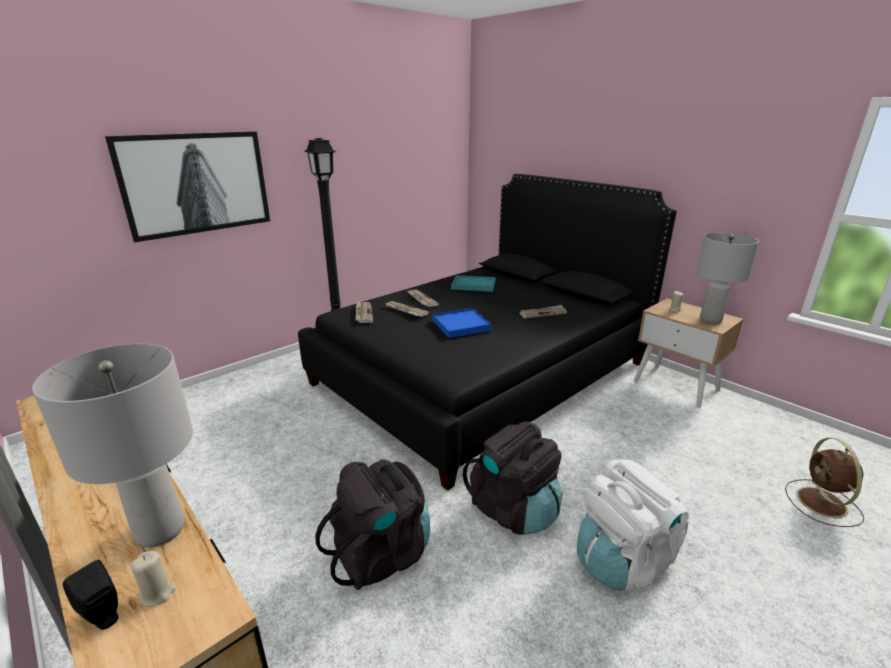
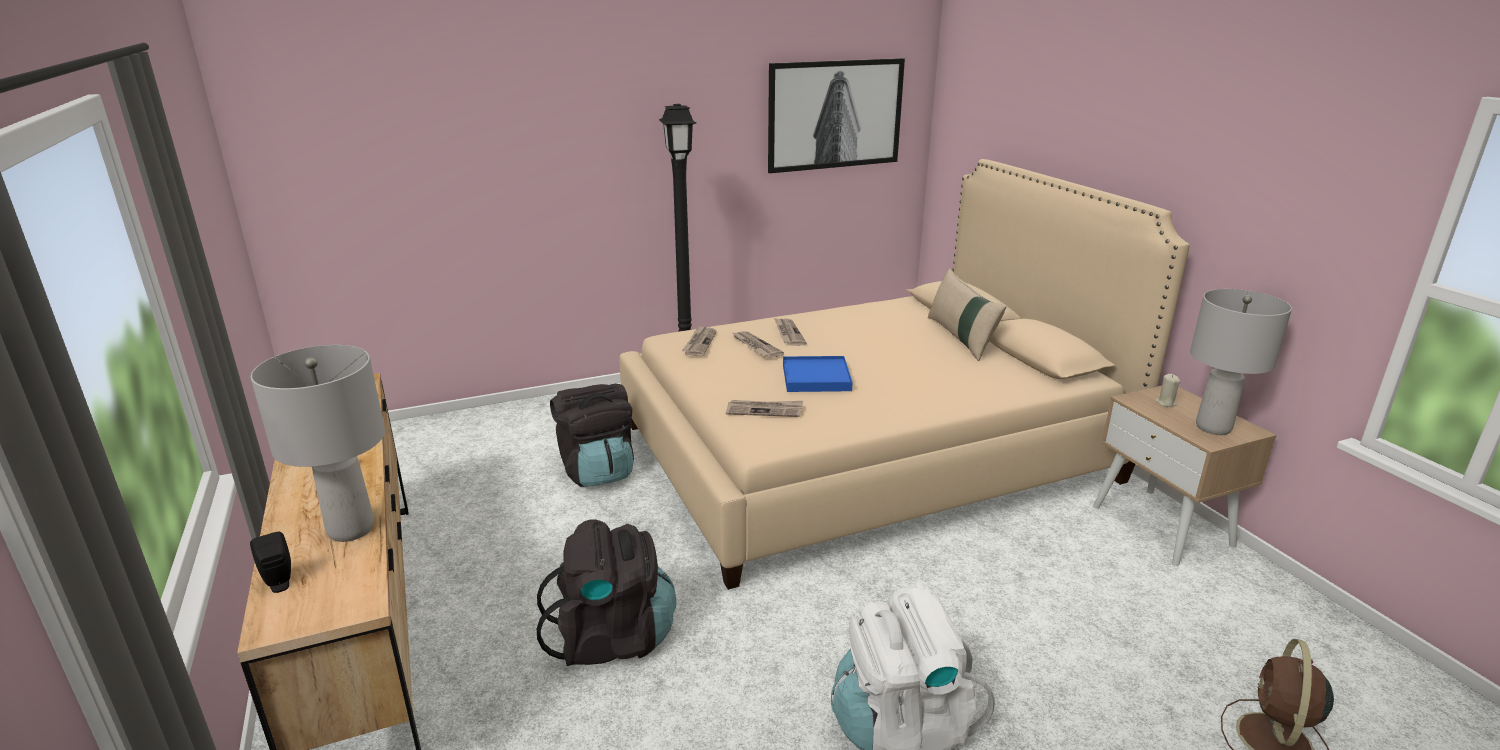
camera: 20 degrees right, 0 degrees up
(157, 593) = (325, 578): beige candle -> none
(197, 183) = (525, 156): picture -> picture (835, 114)
(473, 285) = (879, 322): turquoise tray -> none
(482, 372) = (865, 451): black bed -> beige bed
(513, 509) = (797, 631): black backpack -> black backpack (597, 471)
(530, 288) = (961, 338): none -> beige pillow
(543, 313) = (948, 378): newspaper -> newspaper (764, 410)

